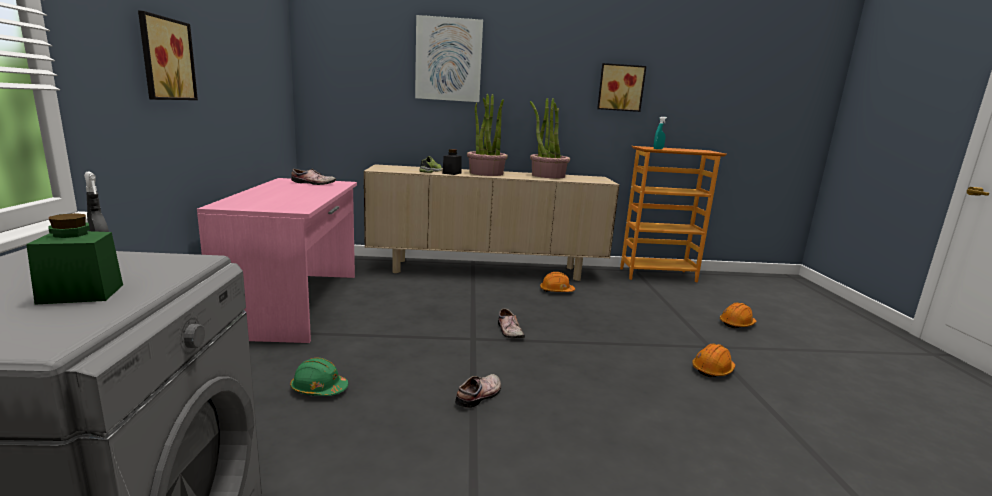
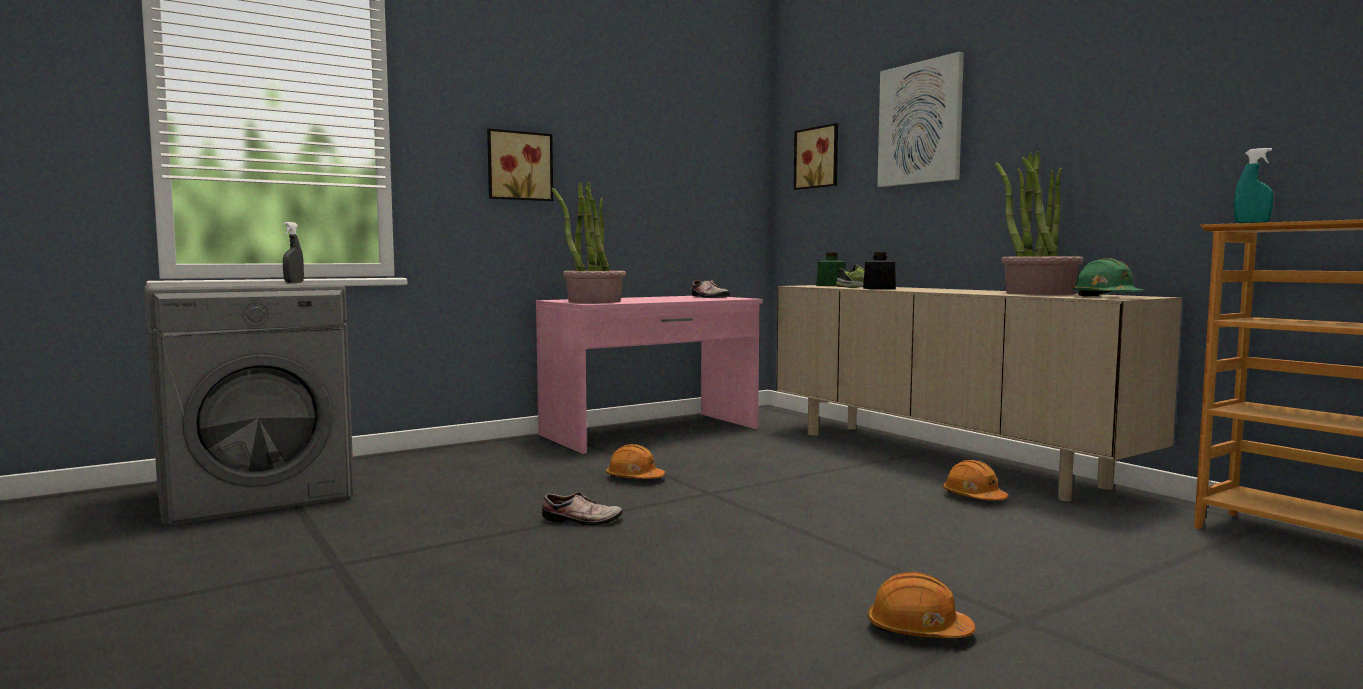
camera: 60 degrees right, 10 degrees down
(81, 294) = (240, 284): green jar -> green jar (831, 285)
(319, 389) = (509, 475): green hard hat -> green hard hat (1106, 297)
(486, 173) = (936, 290): potted plant -> potted plant (593, 301)
(508, 331) = (766, 501): shoe -> none
(620, 87) = (1212, 107): picture -> picture (818, 157)
(737, 324) = (1235, 638): orange hard hat -> orange hard hat (634, 478)

